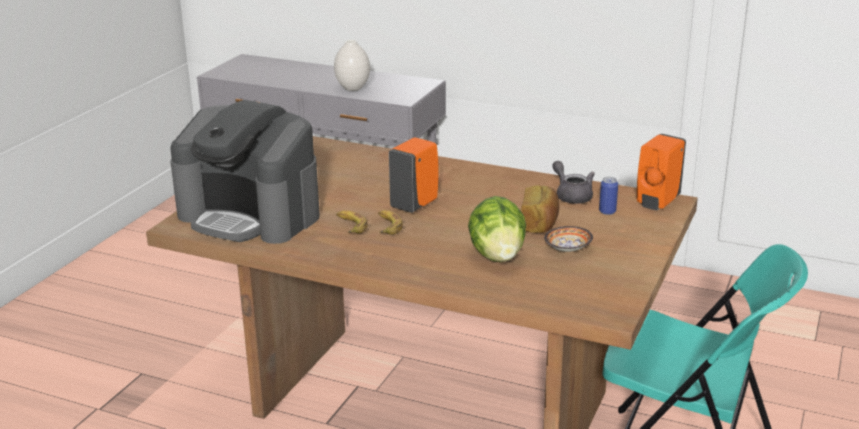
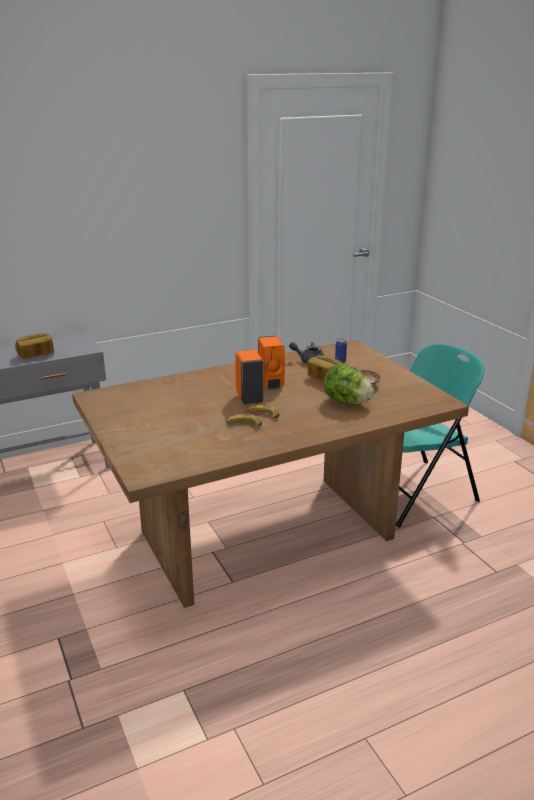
camera: 50 degrees left, 0 degrees up
(250, 215) = (173, 448): coffee machine -> none
(353, 88) = (36, 354): white vase -> bread
(657, 202) = (348, 348): orange soap dispenser -> orange soap dispenser (271, 383)

